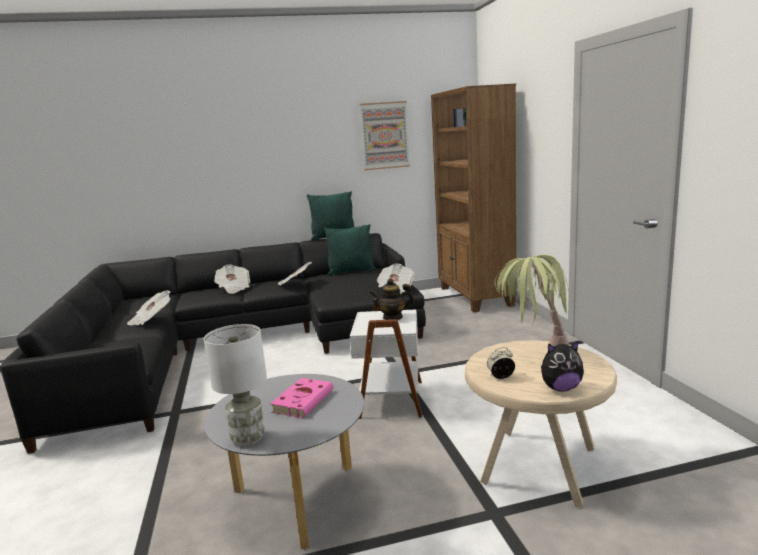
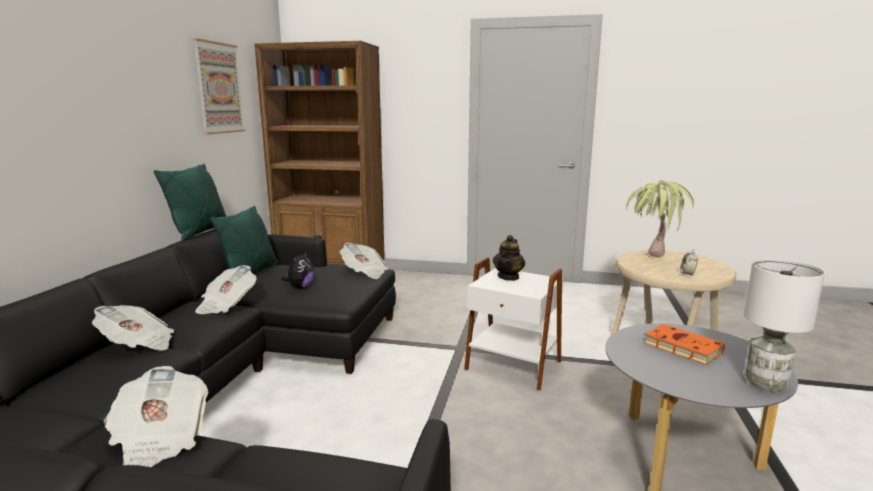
camera: 65 degrees left, 0 degrees up
(304, 400) = (680, 347): pink book -> orange book
(560, 388) = (714, 267): plush toy -> plush toy (300, 287)

